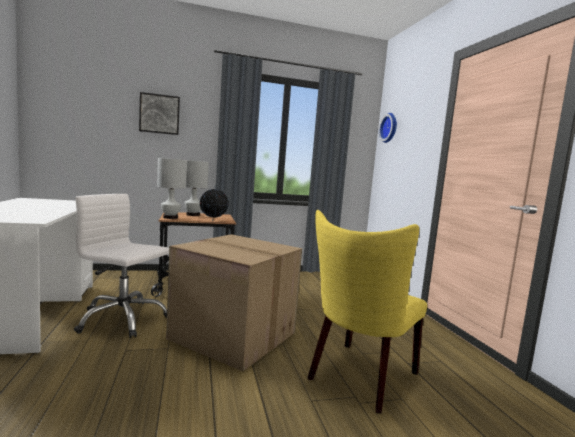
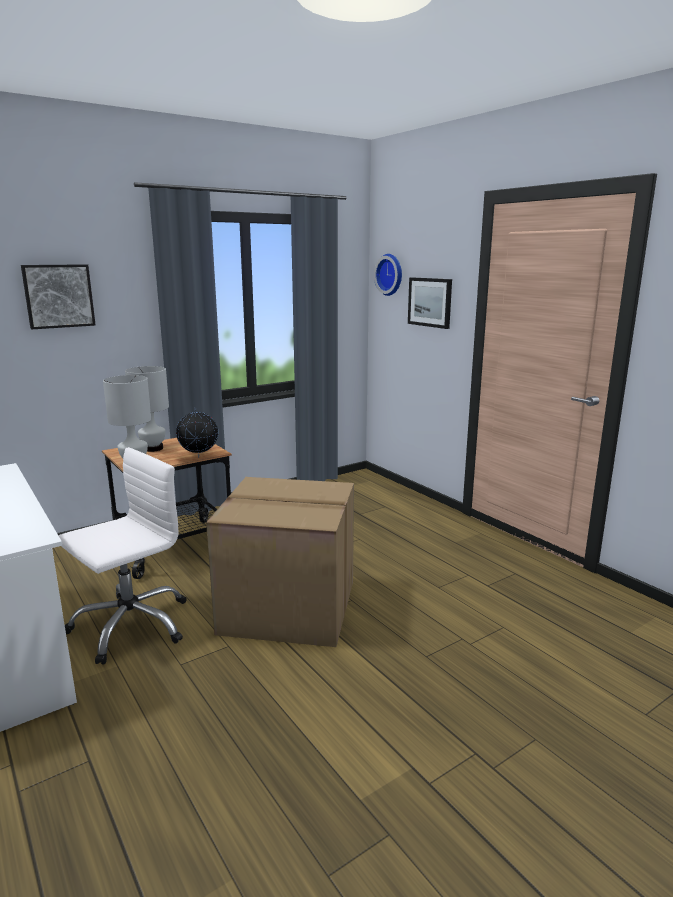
camera: 20 degrees left, 10 degrees up
(122, 319) = (131, 625): white office chair -> white office chair turned 135 degrees clockwise
(359, 378) = (453, 617): yellow chair -> none
(412, 143) = (430, 302): none -> picture

